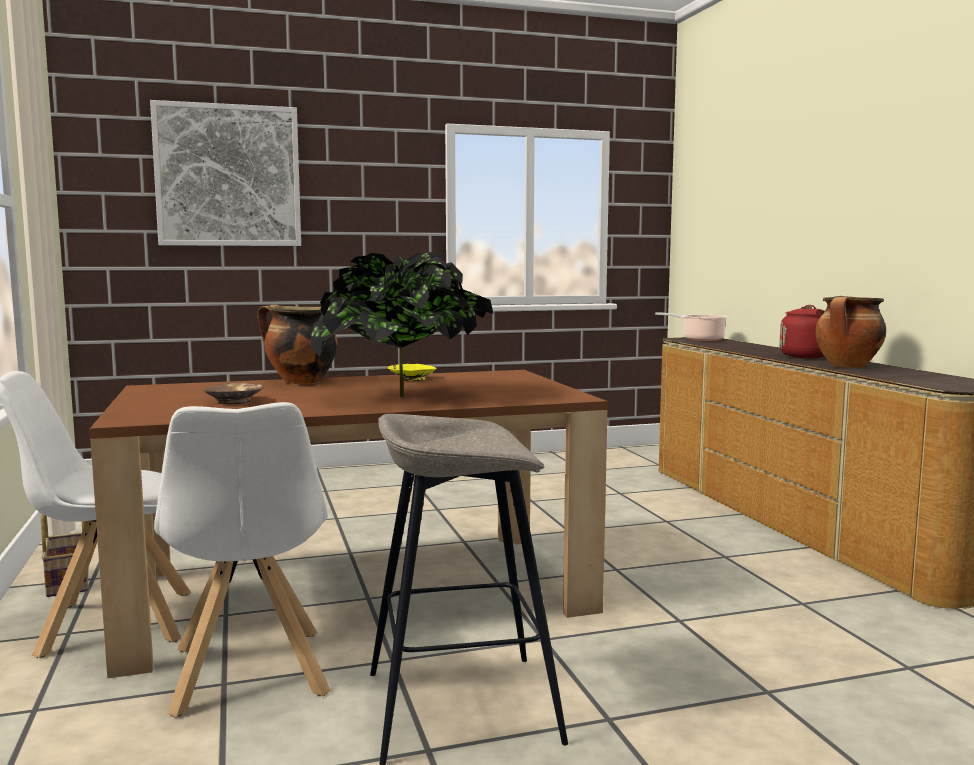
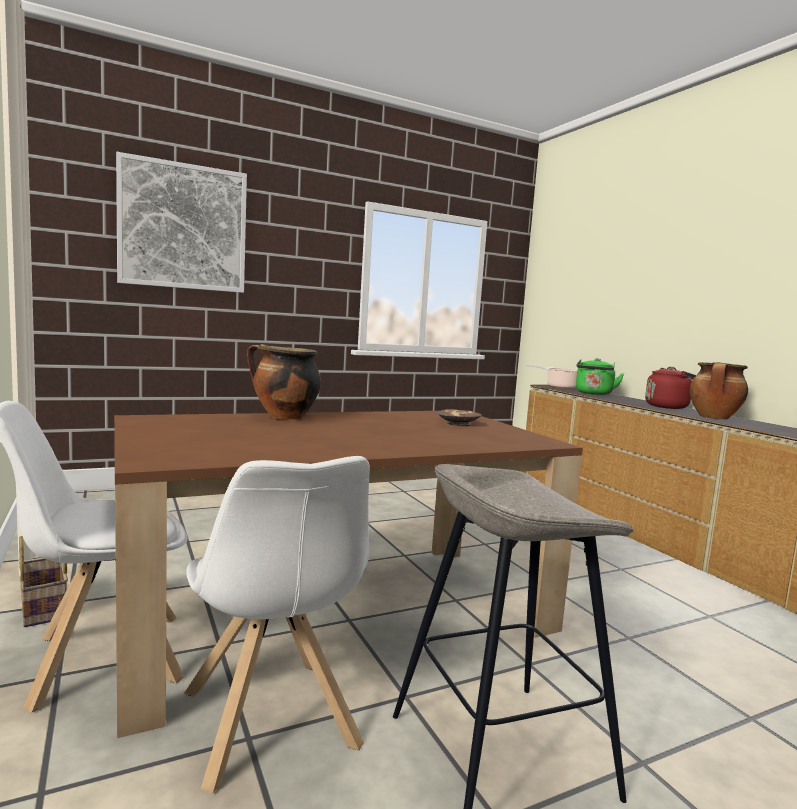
camera: 10 degrees left, 0 degrees up
(235, 401) = (244, 439): brown bowl -> brown bowl (459, 424)
(403, 397) = (400, 438): potted plant -> none
(411, 379) = (381, 417): yellow bowl -> none
(734, 345) = (594, 393): none -> green kettle

